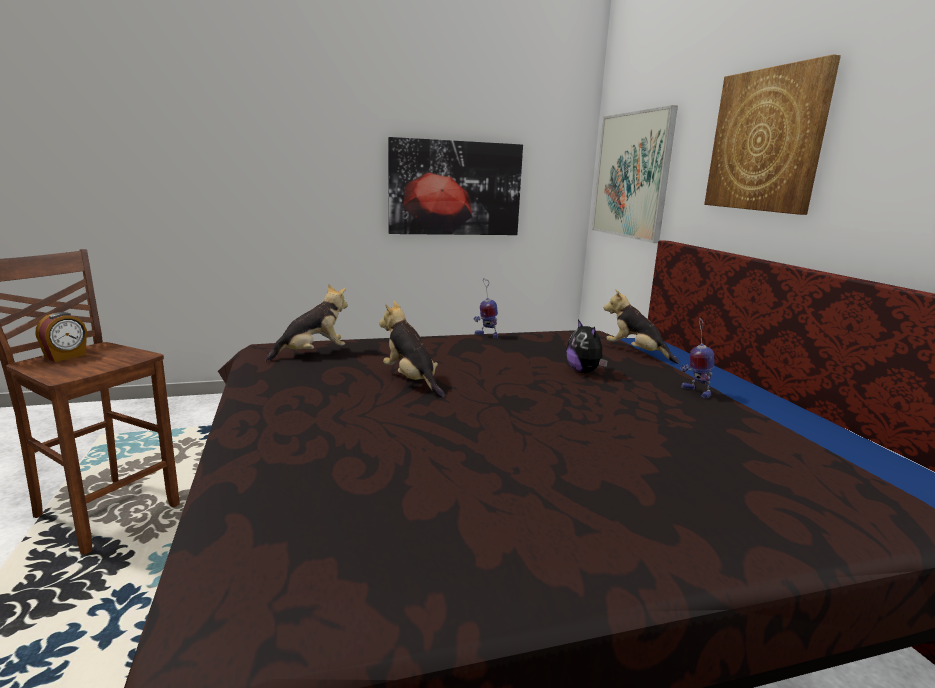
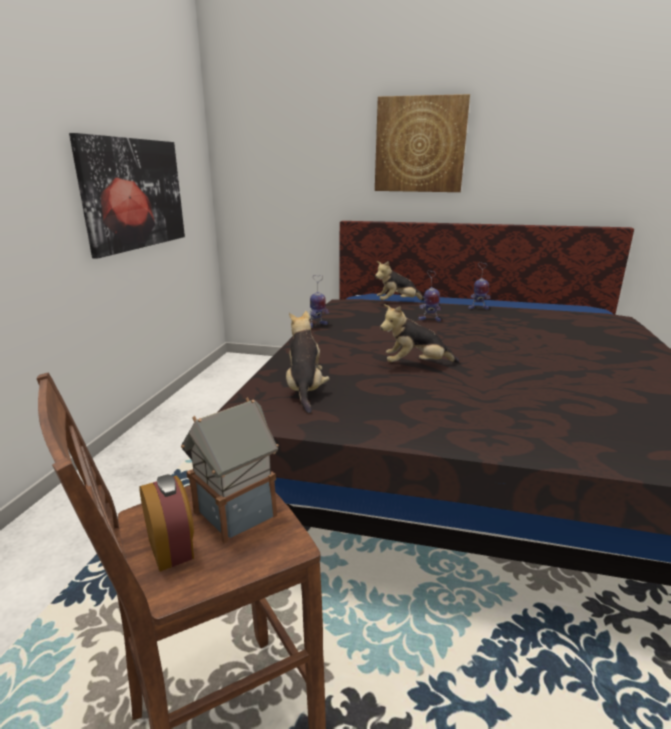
camera: 60 degrees left, 5 degrees up
(101, 361) = (236, 512): none -> toy house
(584, 371) = (429, 320): plush toy -> toy robot
(632, 175) = (274, 170): picture -> none

